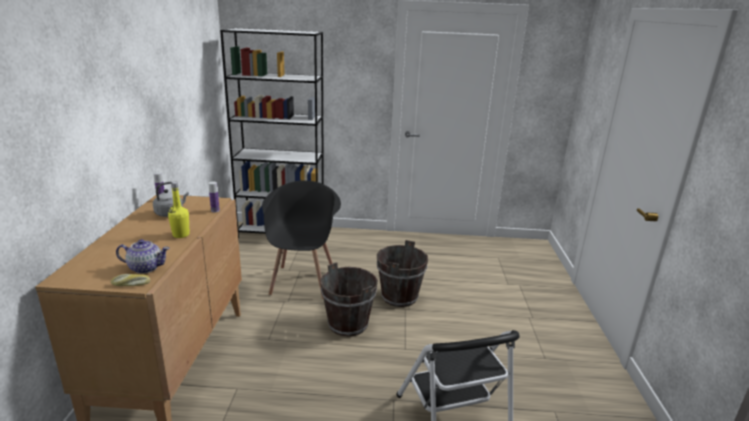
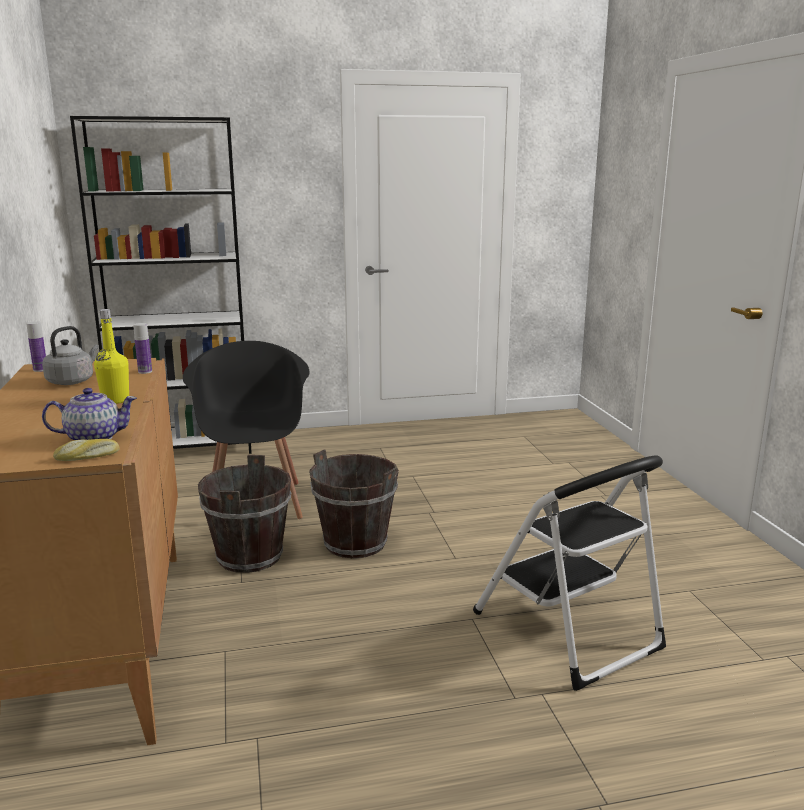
camera: 15 degrees left, 5 degrees down
(399, 297) = (413, 500): brown bucket -> brown bucket (250, 557)

